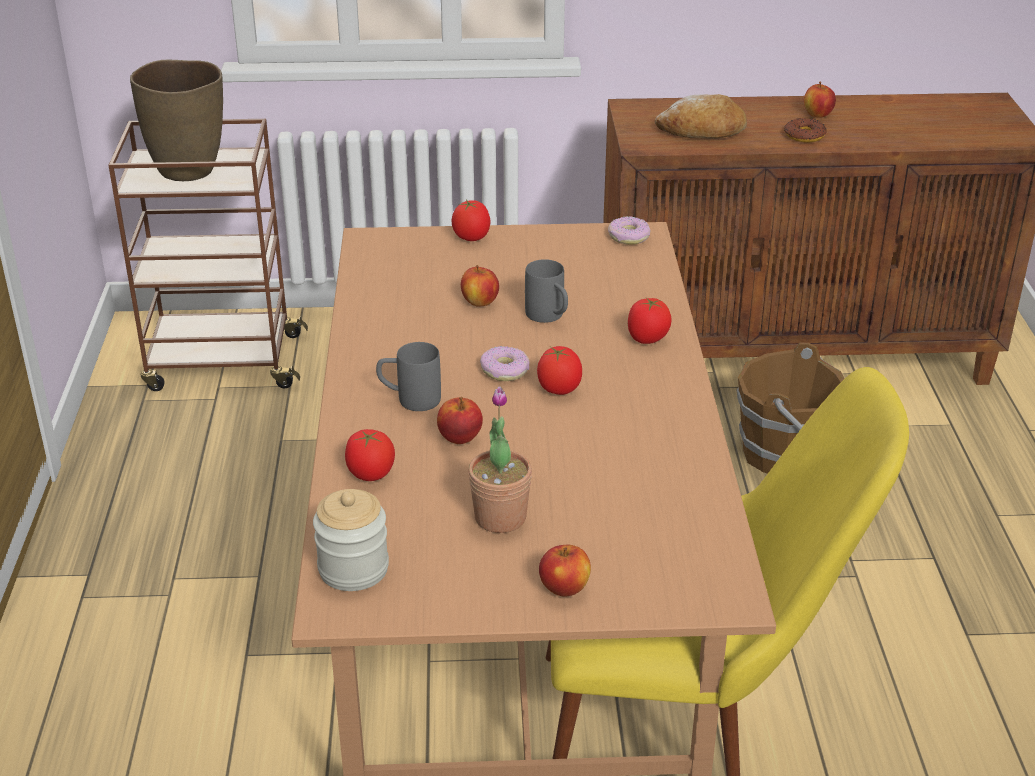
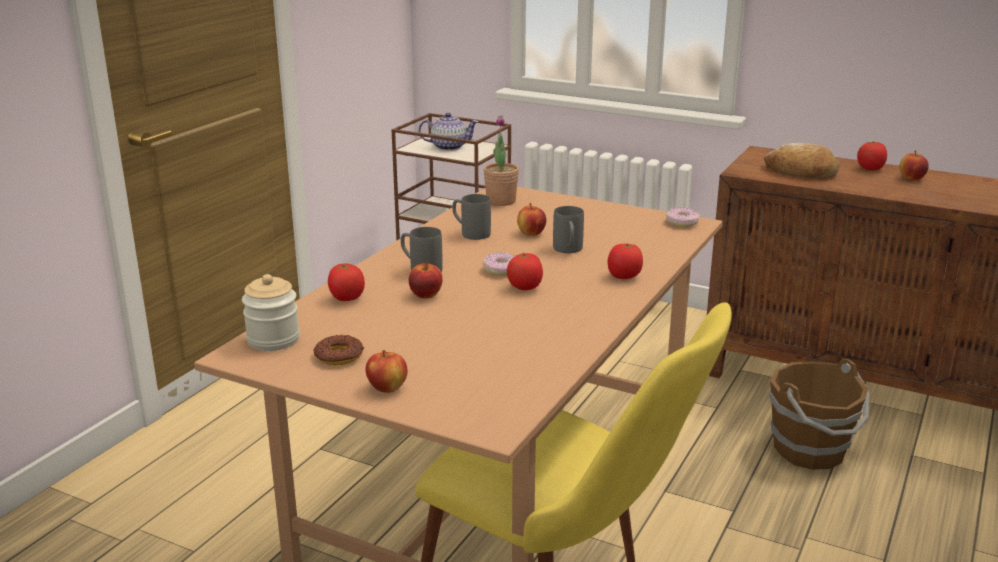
camera: 30 degrees right, 10 degrees down
(188, 170) = (448, 147): brown vase -> teapot
(407, 322) = (470, 233): none -> grey mug
(471, 237) = (569, 202): tomato -> tomato (870, 169)
(500, 517) = (396, 340): potted plant -> potted plant (501, 201)
(804, 135) = (884, 188): donut -> donut (339, 356)

